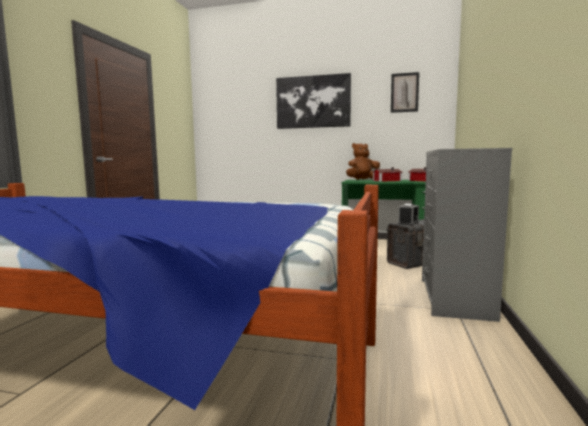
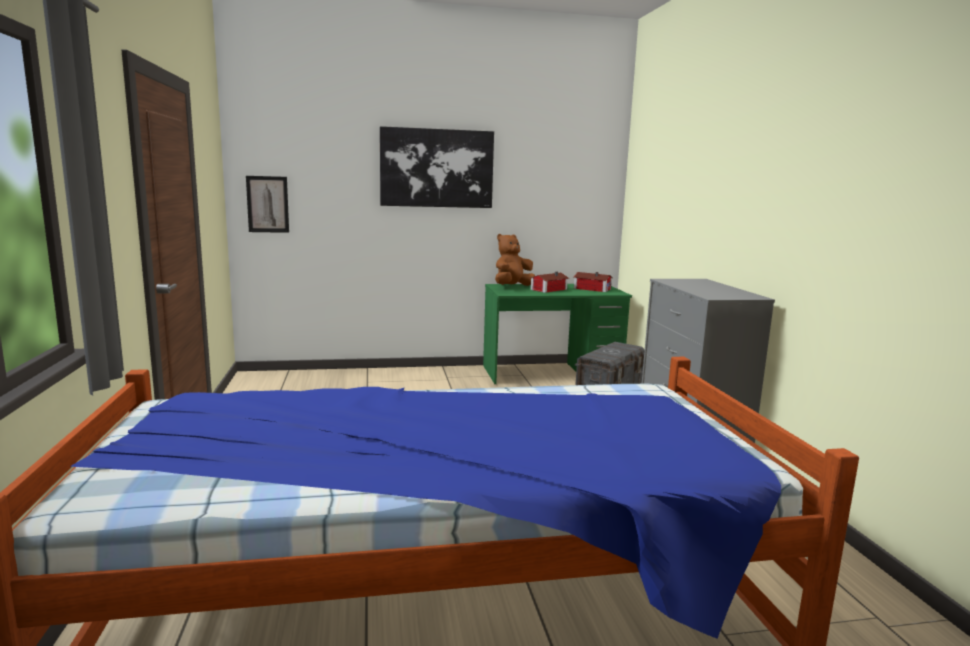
camera: 25 degrees left, 5 degrees up
(404, 92) = (564, 166): picture -> picture (267, 204)
(408, 223) = (602, 355): alarm clock -> none

